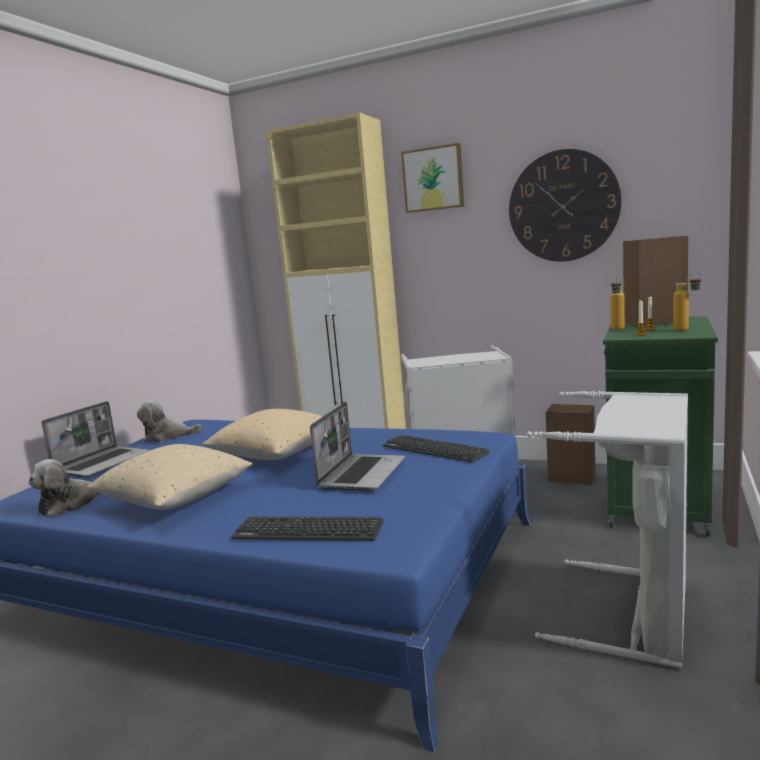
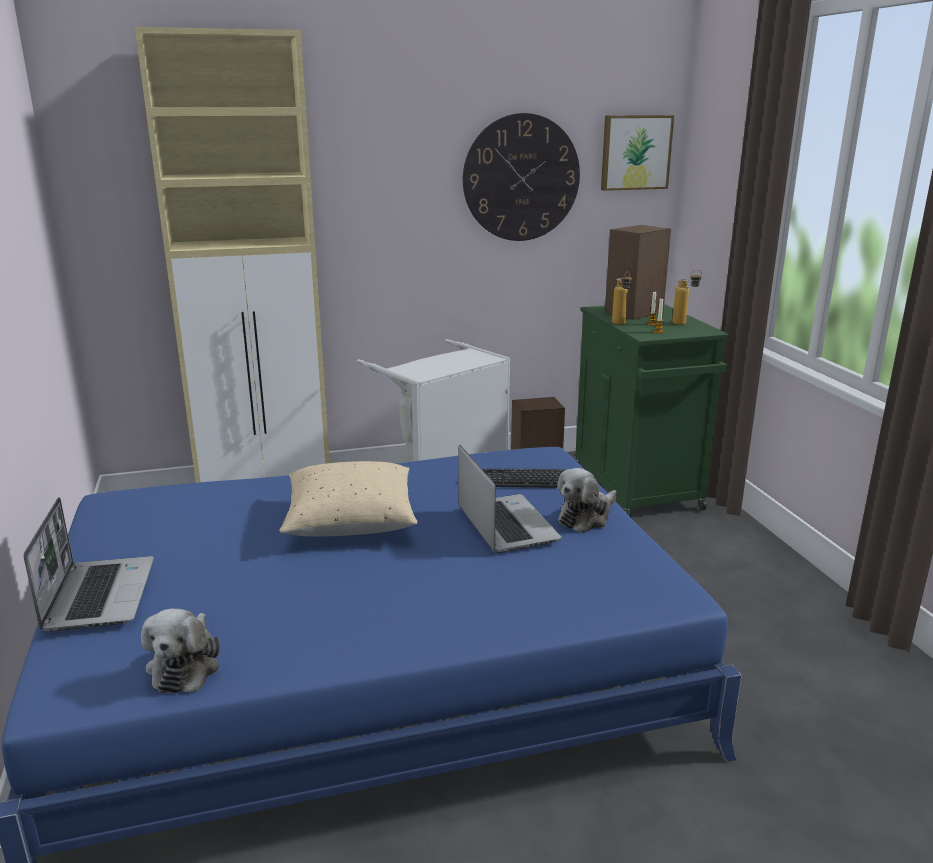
camera: 40 degrees left, 10 degrees up
(167, 436) = (127, 530): plush toy -> plush toy (586, 517)
(175, 499) = (338, 613): beige pillow -> none
(308, 531) = (570, 602): keyboard -> none
(433, 179) = (369, 128): picture -> picture (635, 152)
(637, 613) = (730, 592): grey laundry basket -> none

